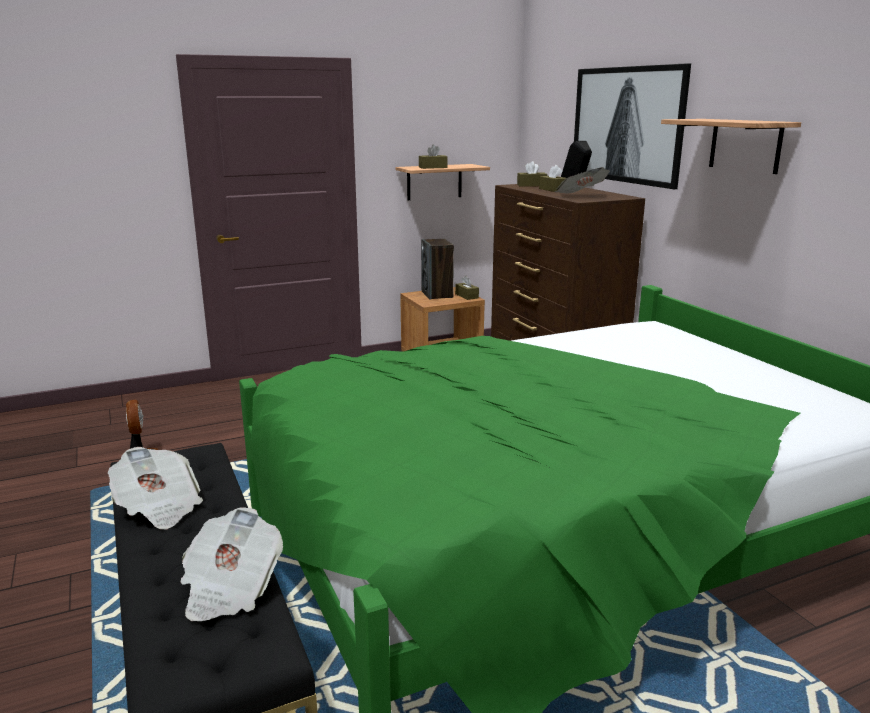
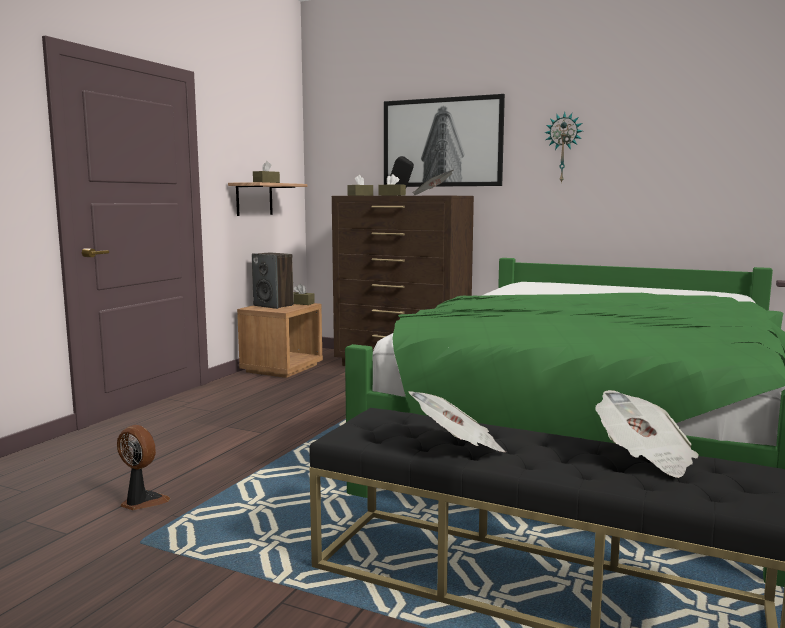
camera: 40 degrees left, 10 degrees down
(745, 145) = (563, 148): shelf -> wall clock

